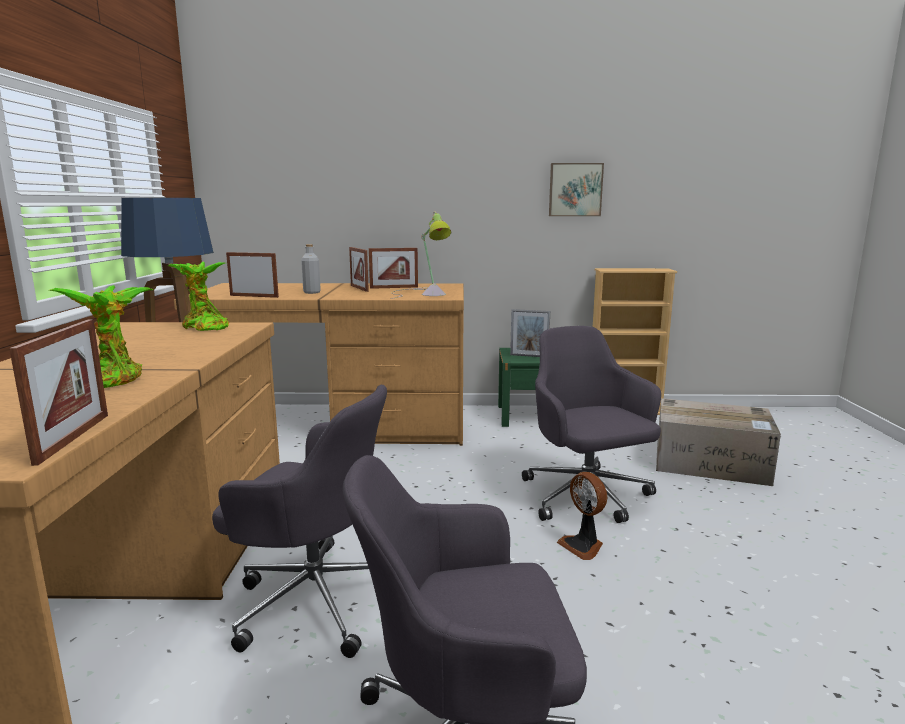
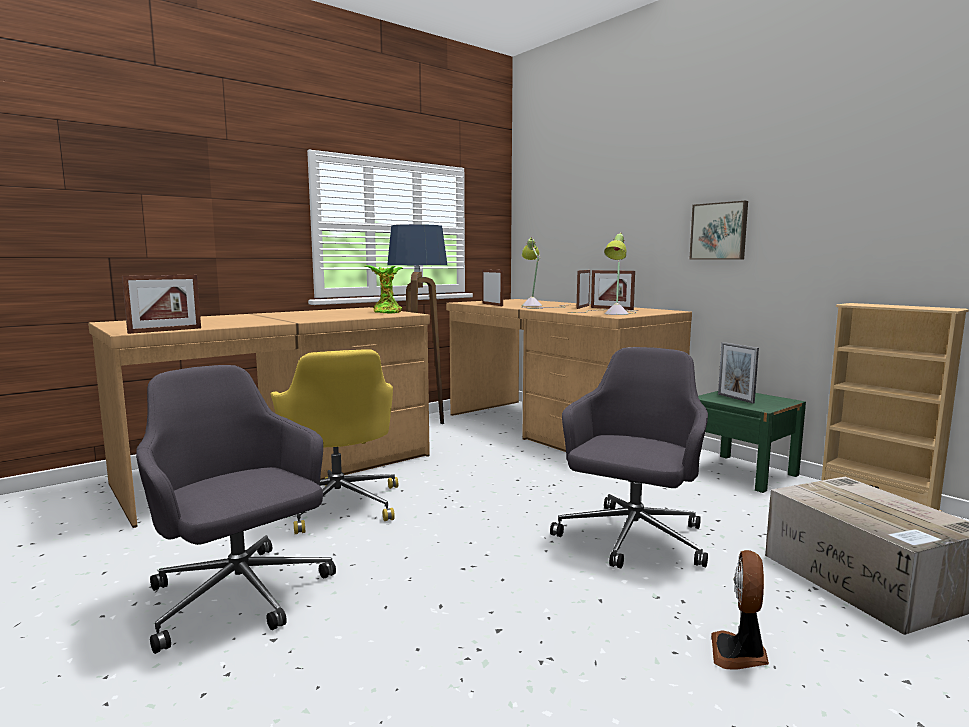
camera: 50 degrees right, 5 degrees down
(112, 379) = (258, 321): potted plant -> none
(312, 292) = (537, 306): grey bottle -> table lamp
(314, 598) = (339, 504): grey office chair -> yellow office chair
(575, 190) = (829, 204): picture -> picture (719, 231)
(583, 546) = (541, 562): fan -> fan (739, 653)

